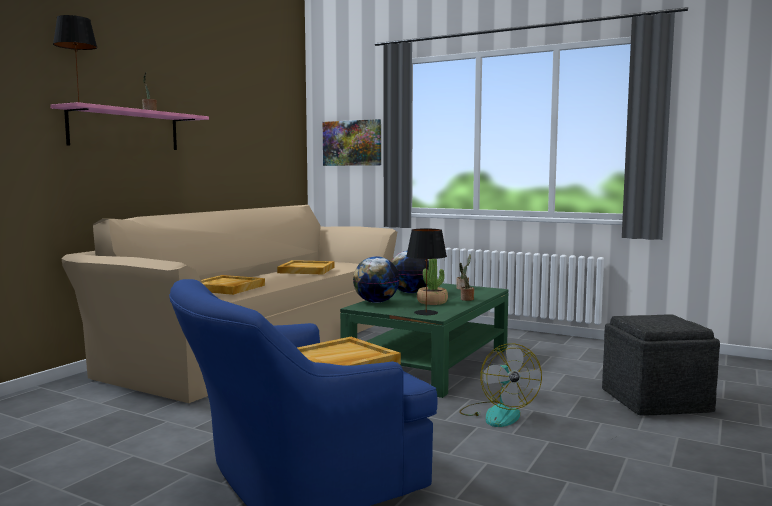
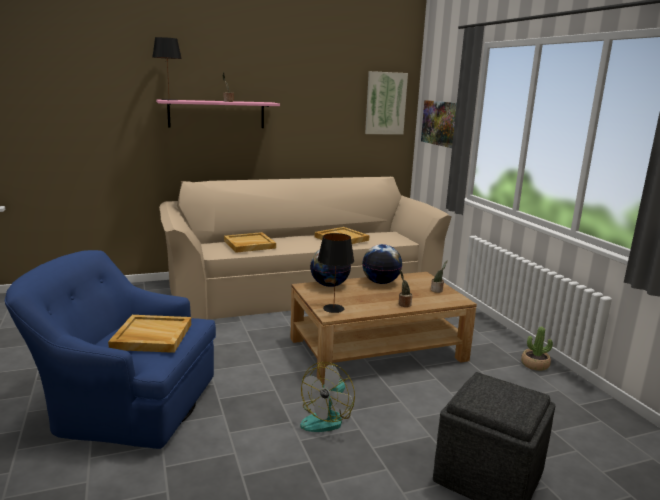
camera: 40 degrees right, 10 degrees up
(283, 125) = (385, 103): none -> picture
(430, 363) = (378, 349): green coffee table -> brown coffee table
(432, 302) = (368, 299): potted plant -> potted plant (535, 365)

